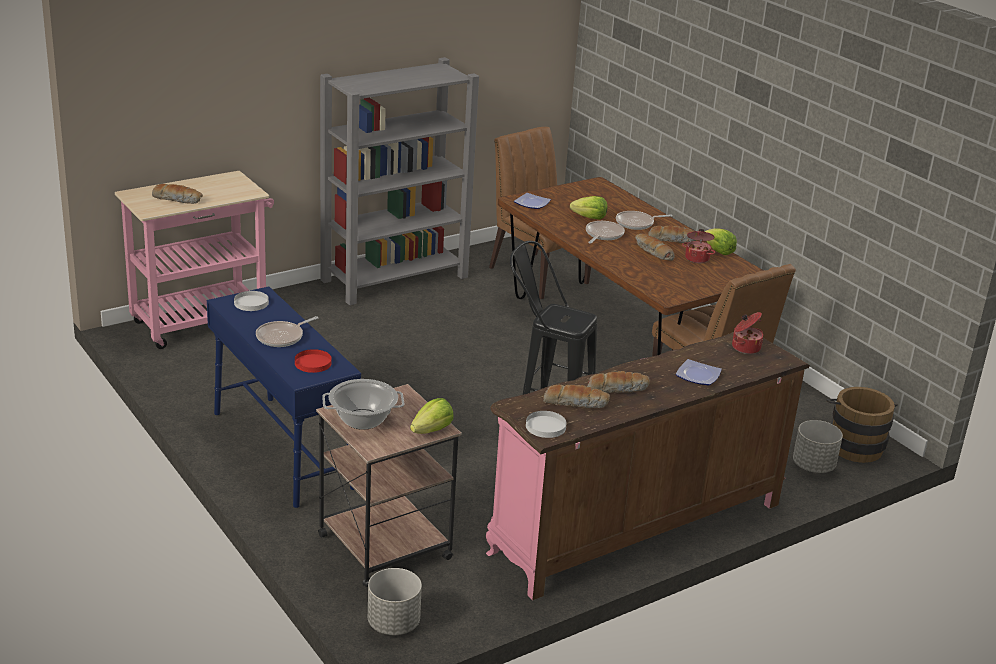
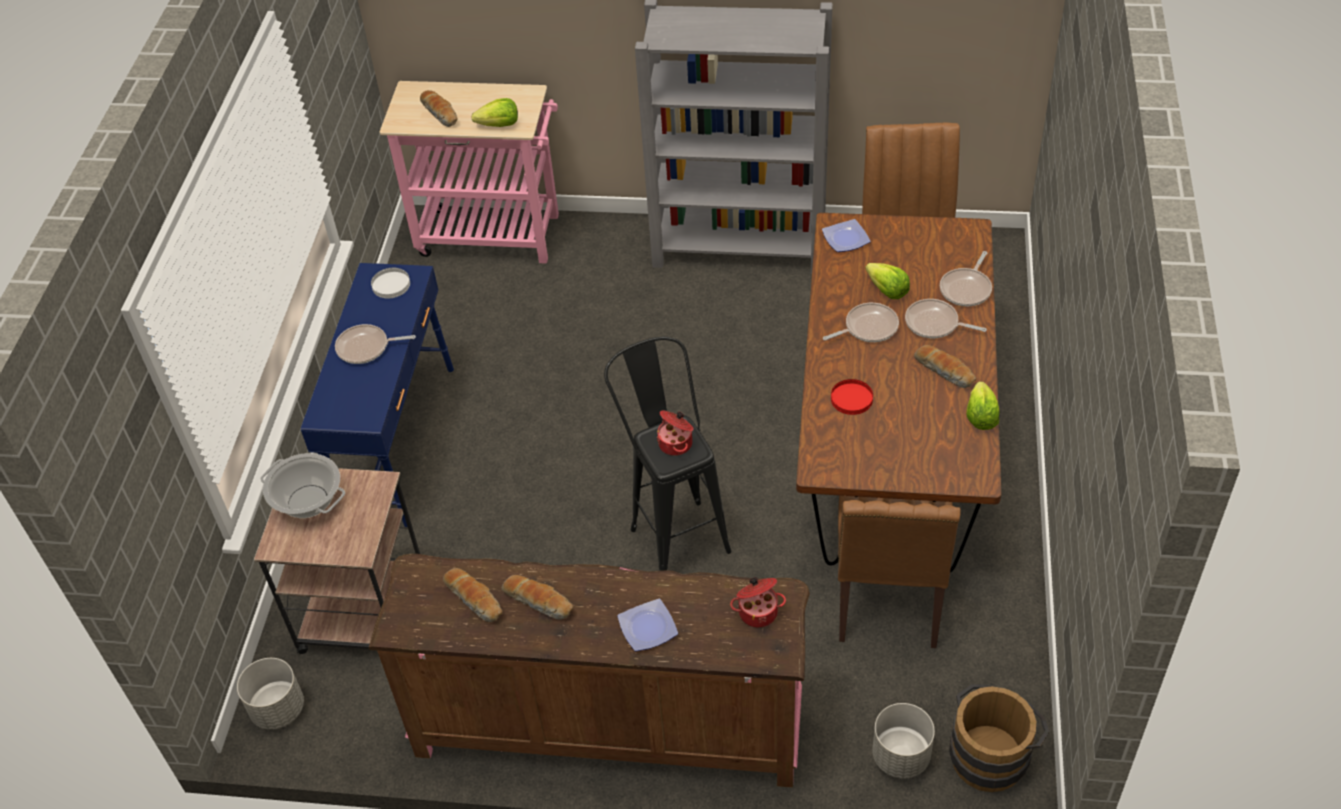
camera: 45 degrees right, 20 degrees up
(313, 363) = (354, 398): red plate -> red plate (852, 399)
(432, 430) = (349, 549): lettuce -> lettuce (499, 125)
(546, 426) = (408, 617): white plate -> none
(632, 205) = (967, 289): none -> frying pan
(653, 252) = (894, 383): bread -> none
(697, 258) = (937, 417): cooking pot -> cooking pot (676, 443)

